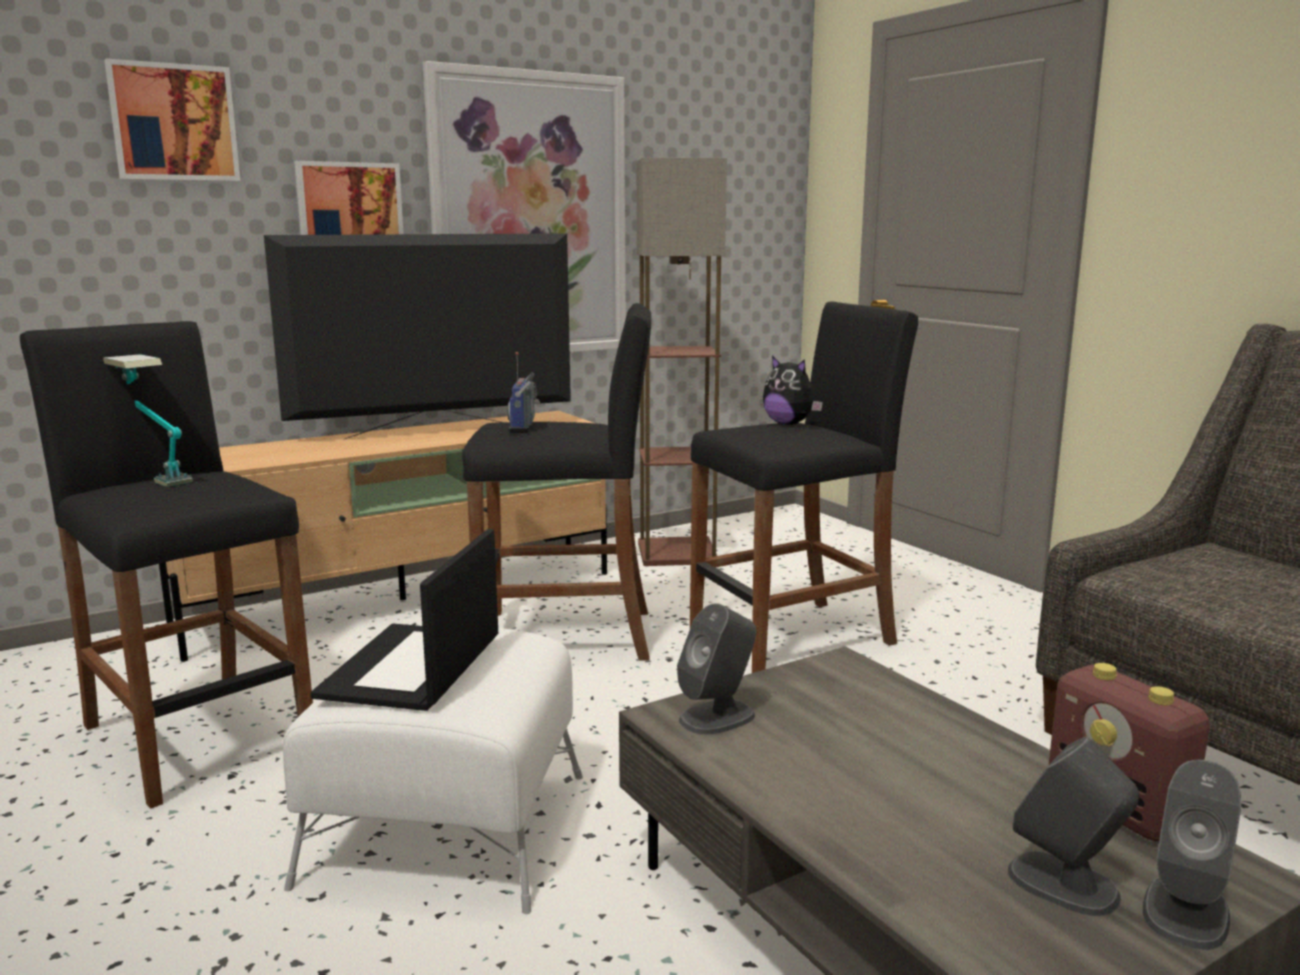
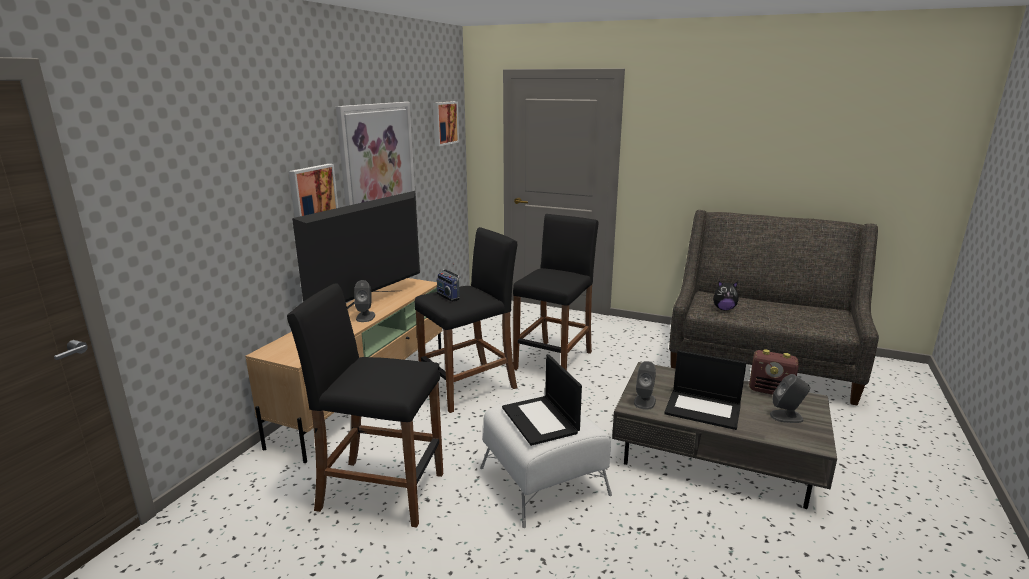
camera: 35 degrees left, 5 degrees up
(154, 475) = (353, 369): table lamp -> none
(173, 123) = (236, 160): picture -> picture (444, 123)
(678, 552) = (456, 333): floor lamp -> none
(789, 424) = (546, 271): plush toy -> plush toy (724, 309)
(836, 780) = (704, 409): none -> laptop
(1186, 911) = (814, 413): grey speaker -> grey speaker (365, 316)

